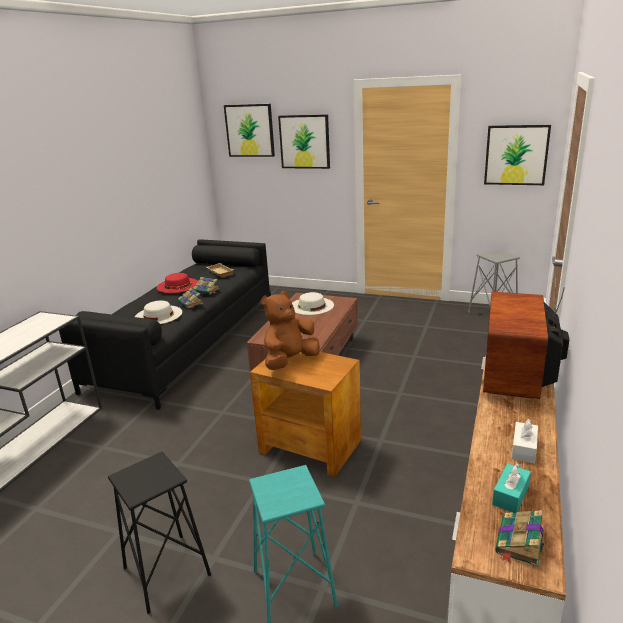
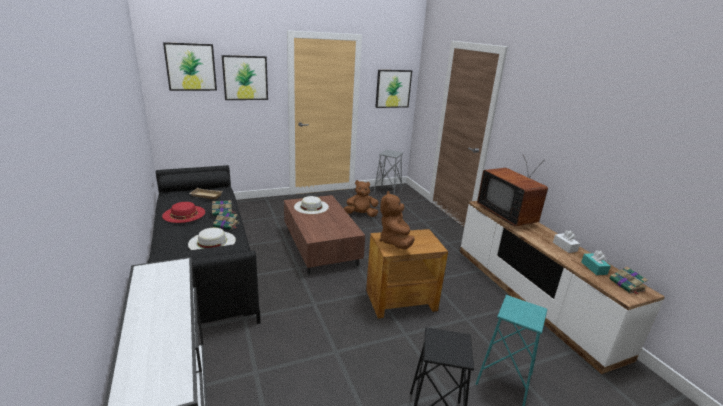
camera: 45 degrees left, 0 degrees up
(409, 335) = (361, 214): none -> brown plush toy

